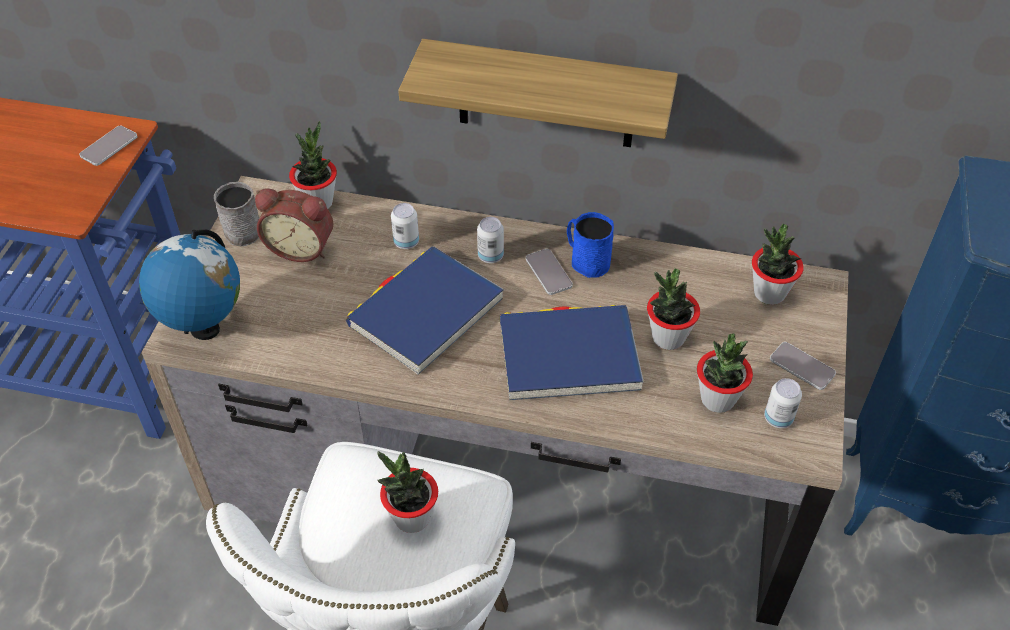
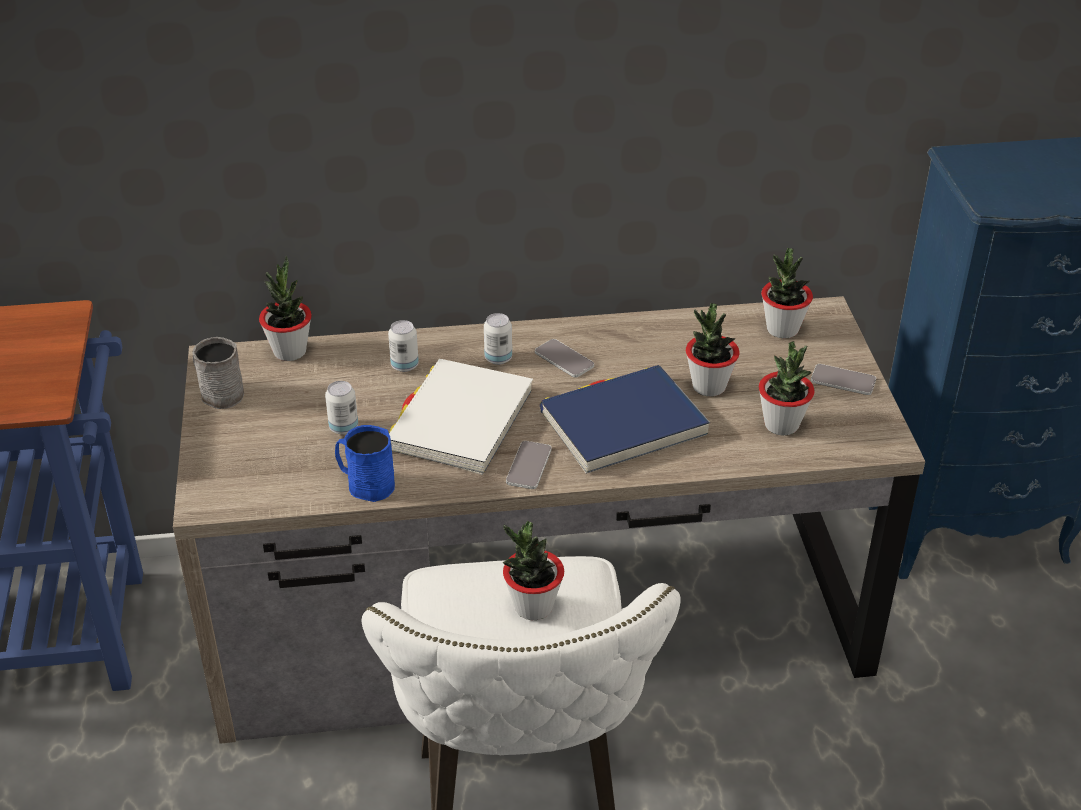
camera: 20 degrees left, 10 degrees down
(109, 146) = (50, 333): phone -> phone (528, 466)
(204, 329) = (231, 489): globe -> none
(301, 247) = (295, 394): alarm clock -> none
(425, 313) = (460, 421): blue book -> white book
(546, 95) = (529, 174): shelf -> none
(586, 260) = (595, 341): blue mug -> blue mug (365, 484)
(778, 418) = (844, 426): can -> can (343, 427)

